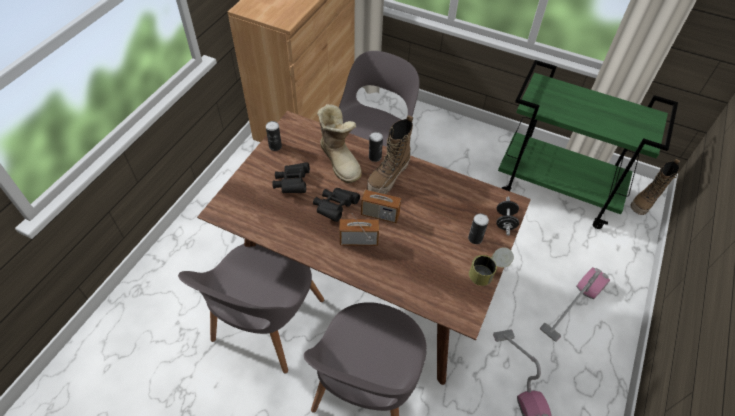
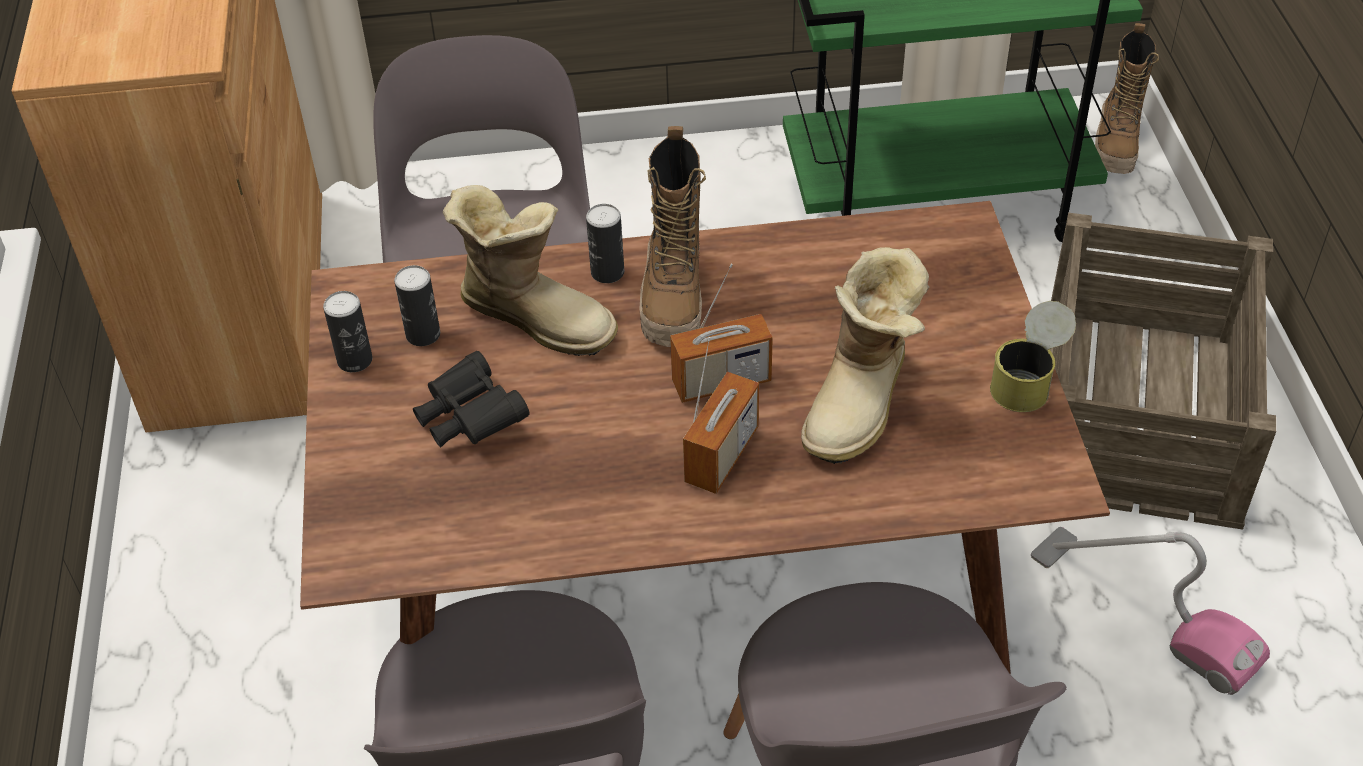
camera: 30 degrees left, 5 degrees down
(335, 208) = (612, 418): black binoculars -> none
(359, 240) = (722, 456): radio -> radio turned 150 degrees clockwise
(421, 248) = (863, 402): none -> boot
(475, 238) = (950, 328): can -> can (423, 334)
(505, 222) = (980, 267): black dumbbell -> none
(573, 305) = (1137, 414): vacuum cleaner -> crate

